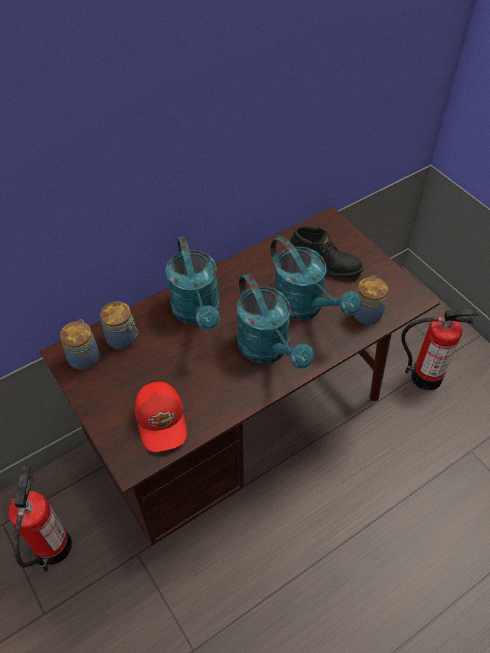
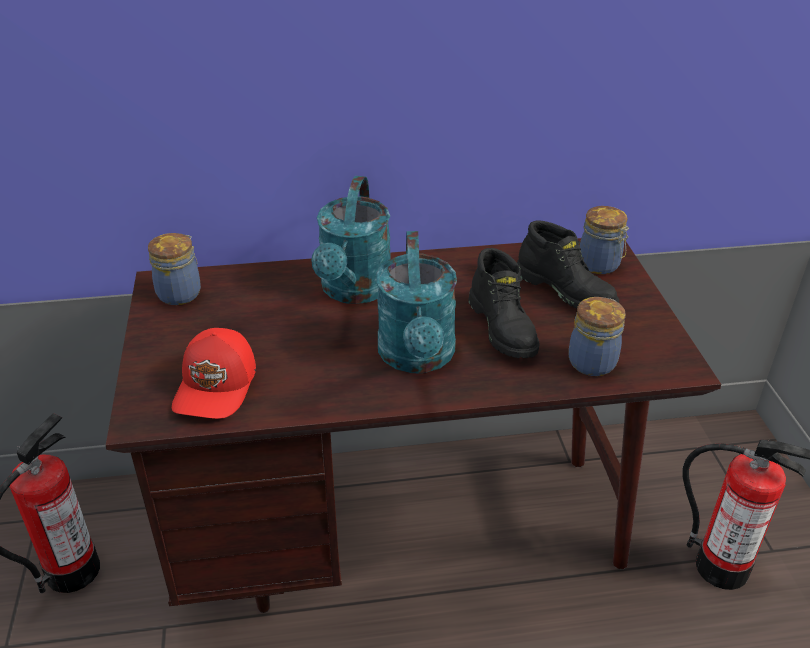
camera: 25 degrees right, 15 degrees down
(123, 339) = (240, 289): jar -> jar (600, 265)
(305, 307) = (504, 328): turquoise watering can -> black boot

